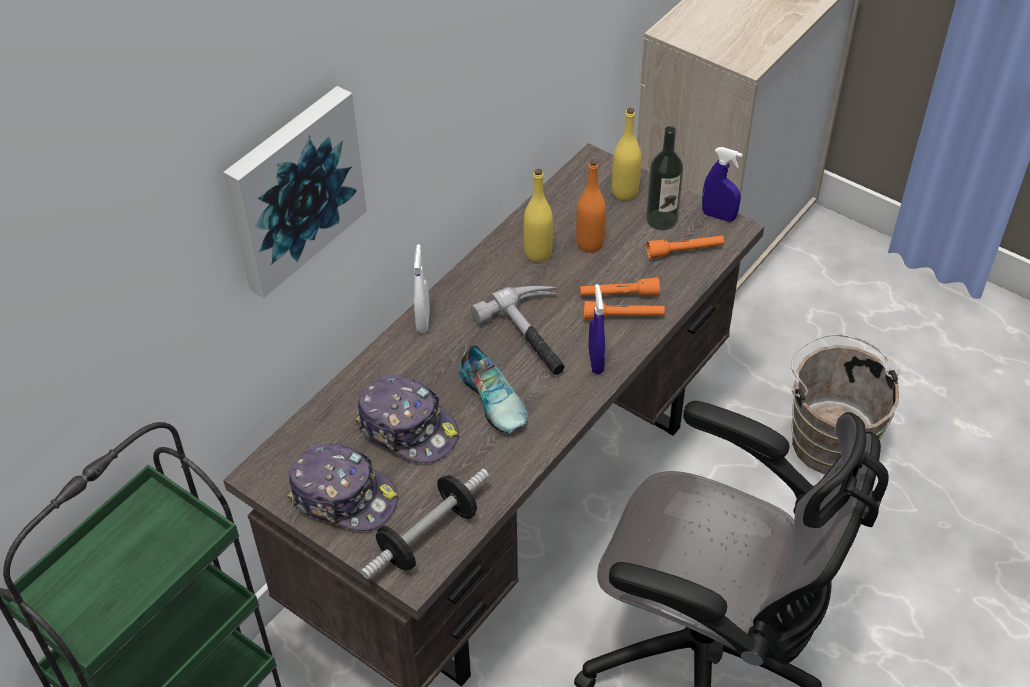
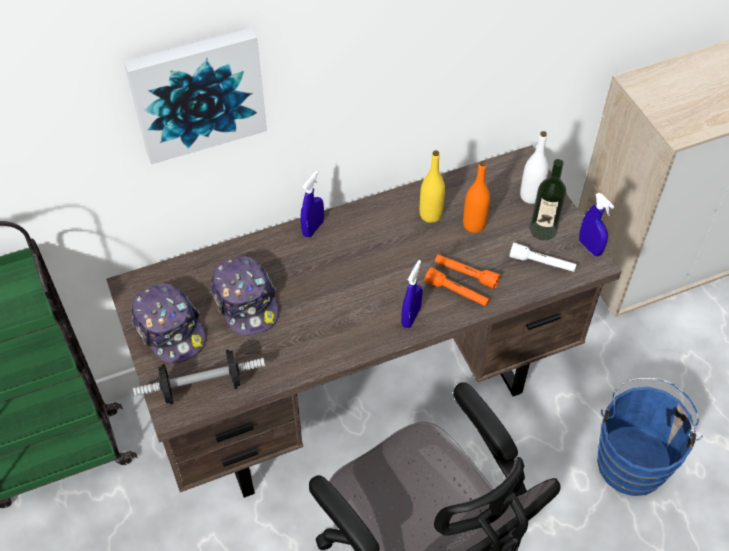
camera: 30 degrees right, 5 degrees up
(423, 321) = (313, 228): white spray bottle -> blue spray bottle
(494, 397) = (320, 309): shoe -> none
(536, 335) = (383, 276): hammer -> none
(625, 192) = (530, 196): yellow bottle -> white bottle
(685, 251) = (542, 263): orange flashlight -> white flashlight
(829, 438) = (633, 459): brown bucket -> blue bucket

